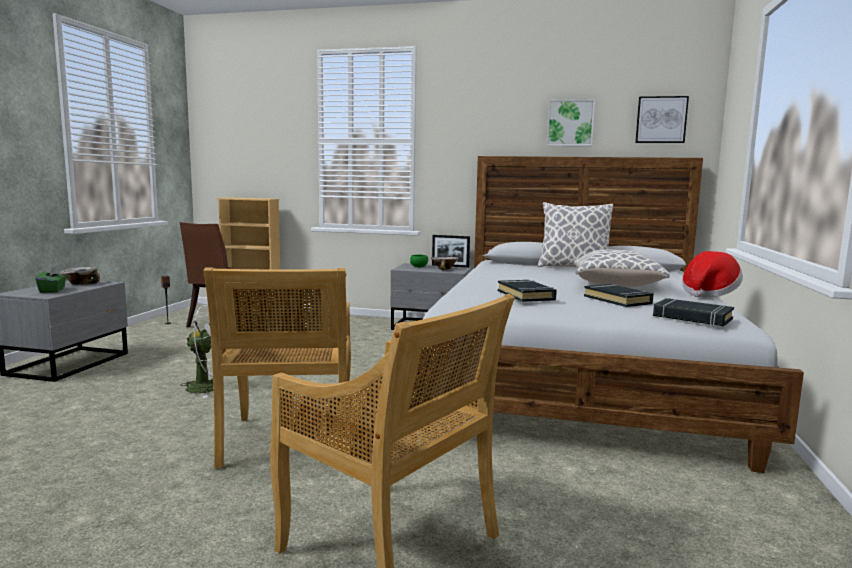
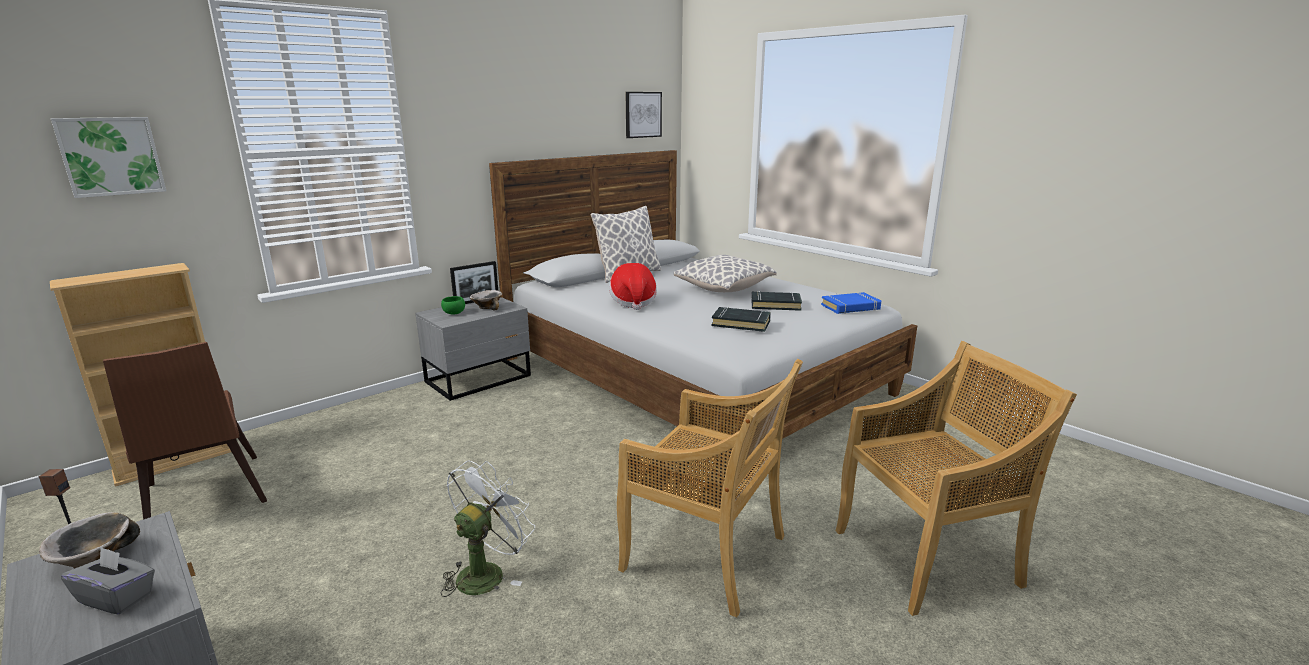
camera: 55 degrees left, 10 degrees up
(52, 290) = (117, 597): green tissue box -> grey tissue box
(570, 123) = (572, 119): picture -> picture (111, 156)
(692, 318) = (850, 307): black book -> blue book
(708, 294) = (780, 279): hat -> hat (633, 302)

